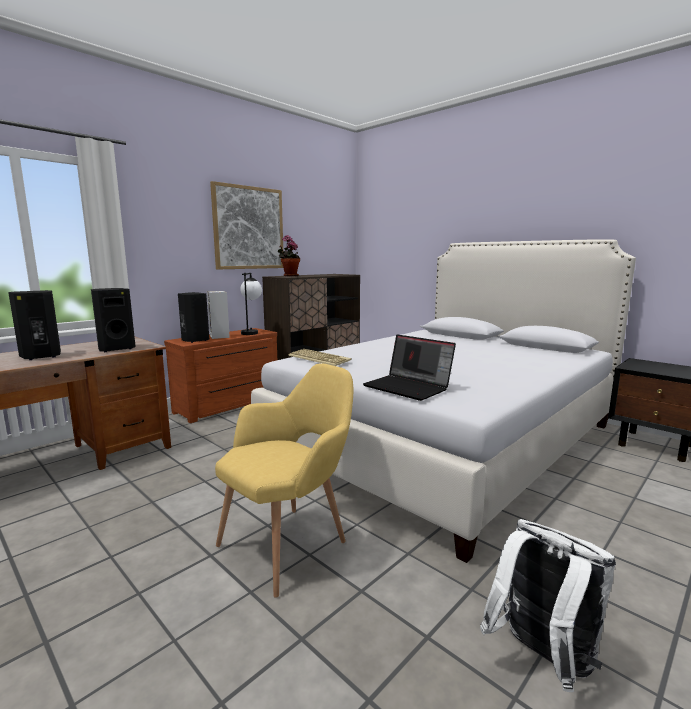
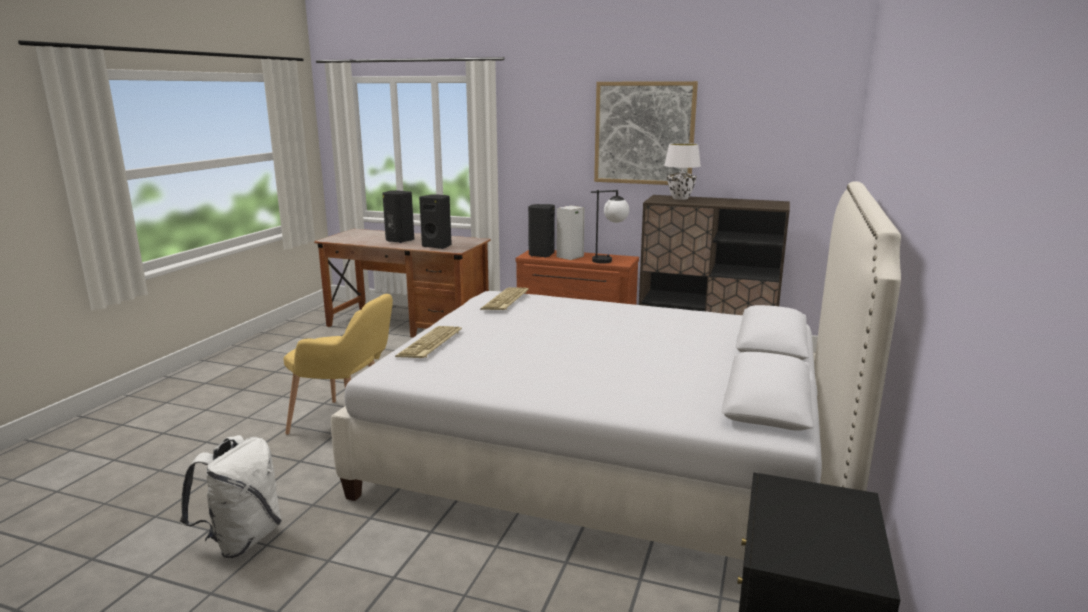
camera: 65 degrees right, 5 degrees up
(289, 276) = (680, 198): potted plant -> white table lamp
(409, 387) = (431, 344): laptop -> keyboard

